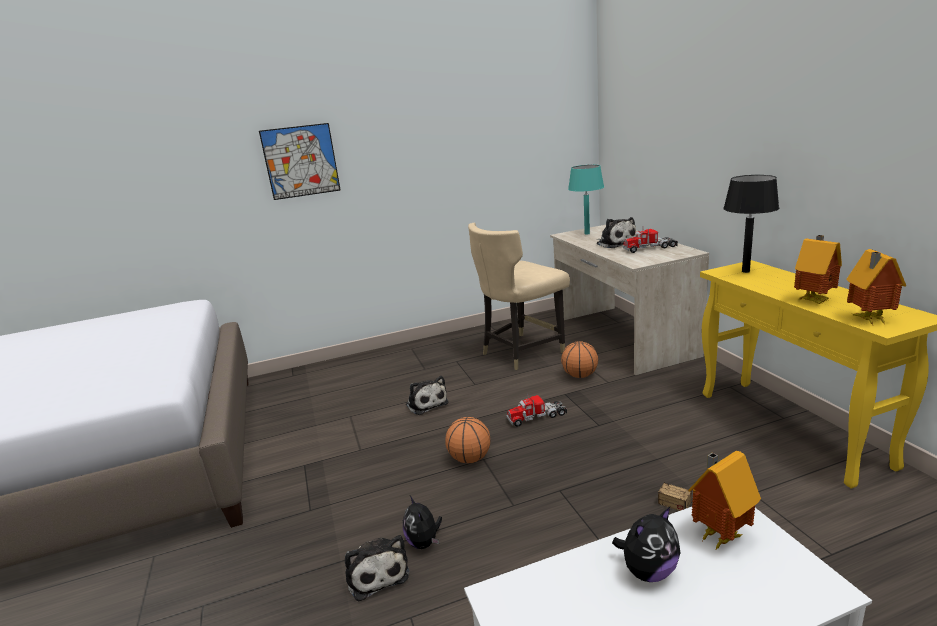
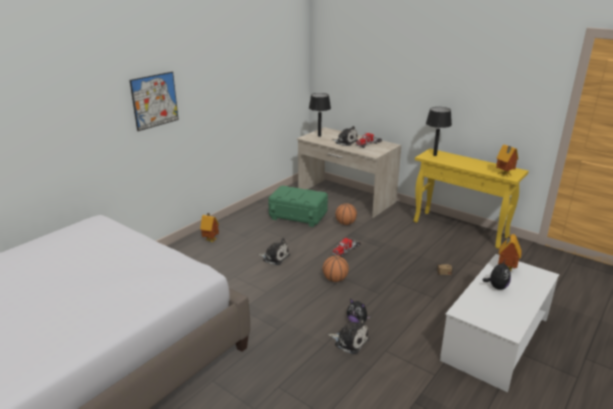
camera: 35 degrees left, 5 degrees up
(521, 352) = (298, 216): beige chair -> green storage box
(587, 234) = (319, 136): turquoise table lamp -> black table lamp
(814, 300) = (477, 168): toy house -> toy house (211, 240)

